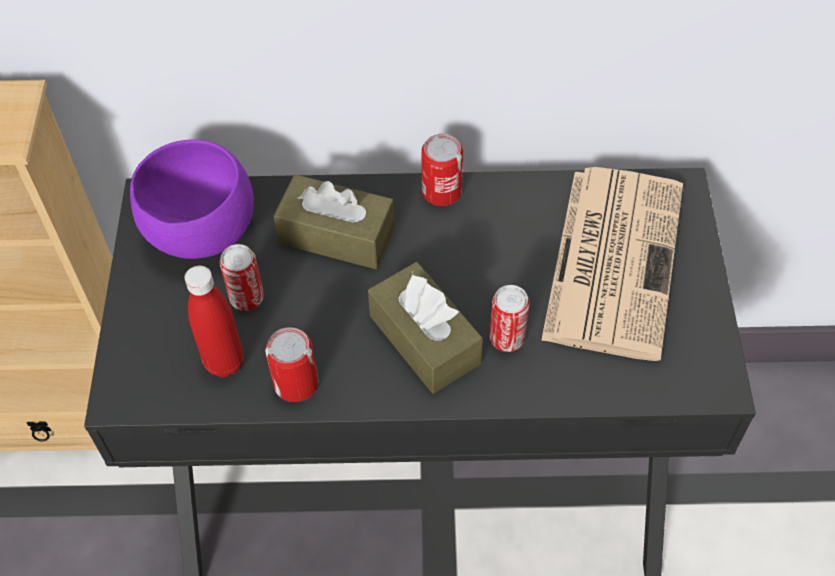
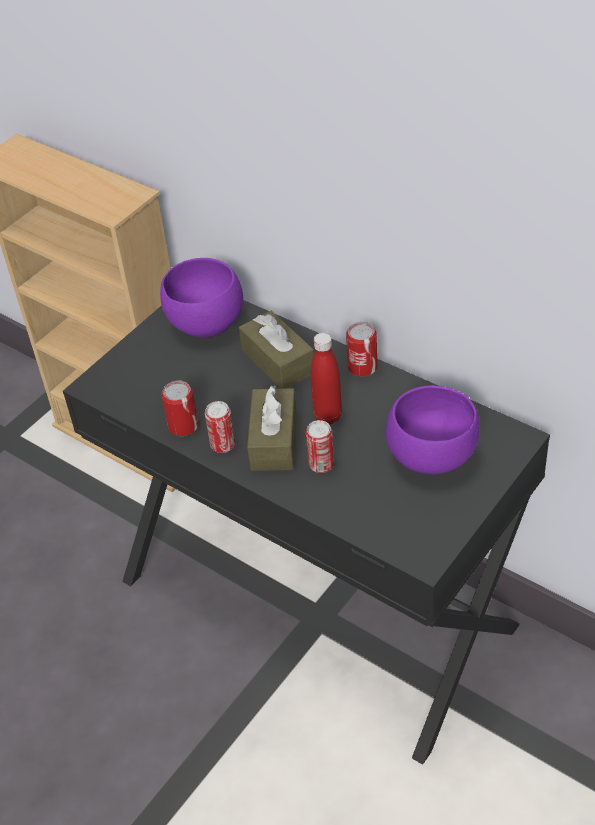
camera: 40 degrees right, 10 degrees down
(224, 362) = (157, 396): red bottle -> red bottle (327, 416)
(247, 298) = (198, 370): can -> can (223, 445)
(613, 259) = (431, 456): newspaper -> purple bowl

